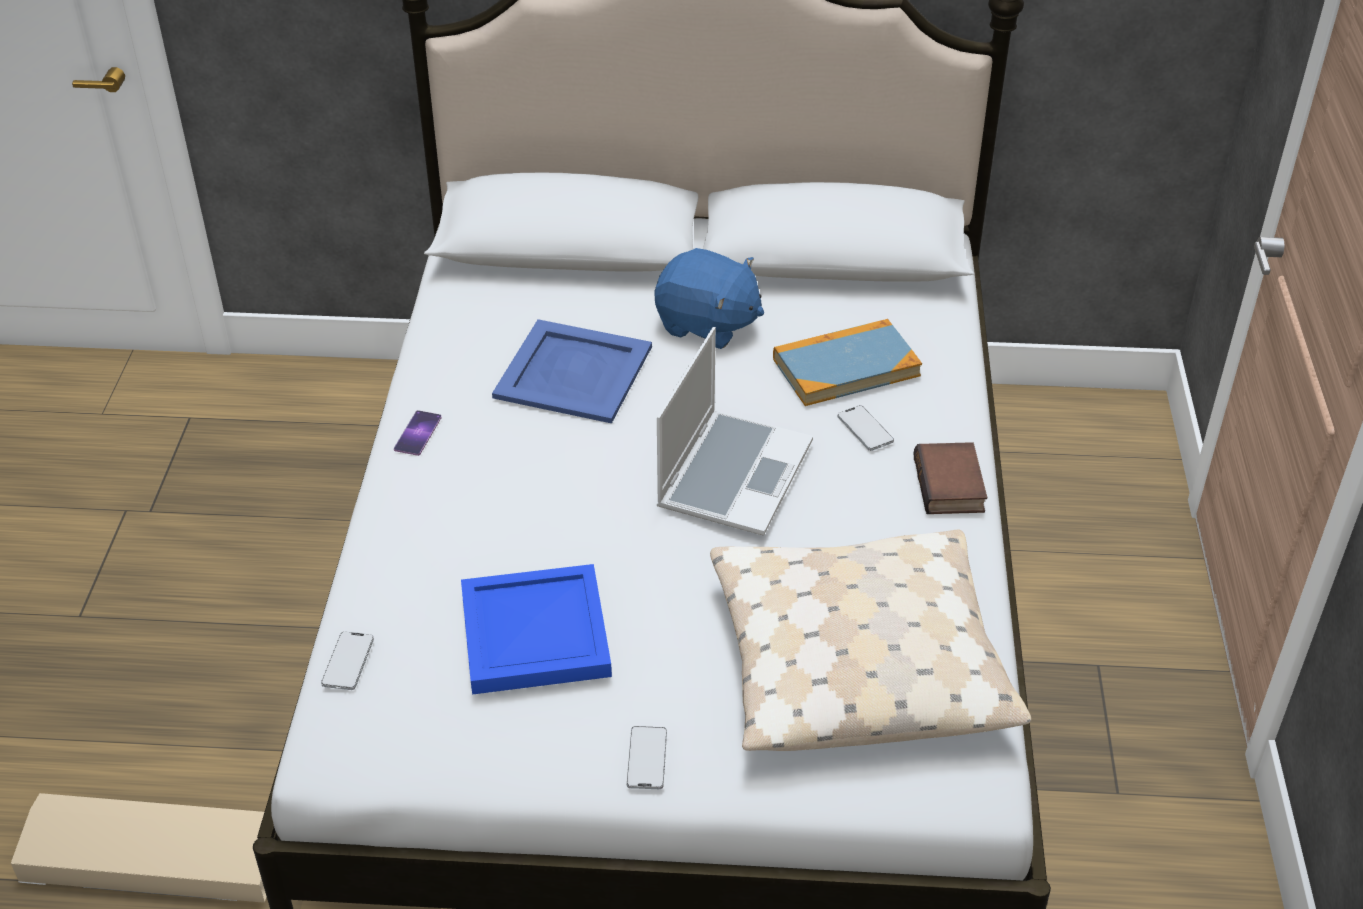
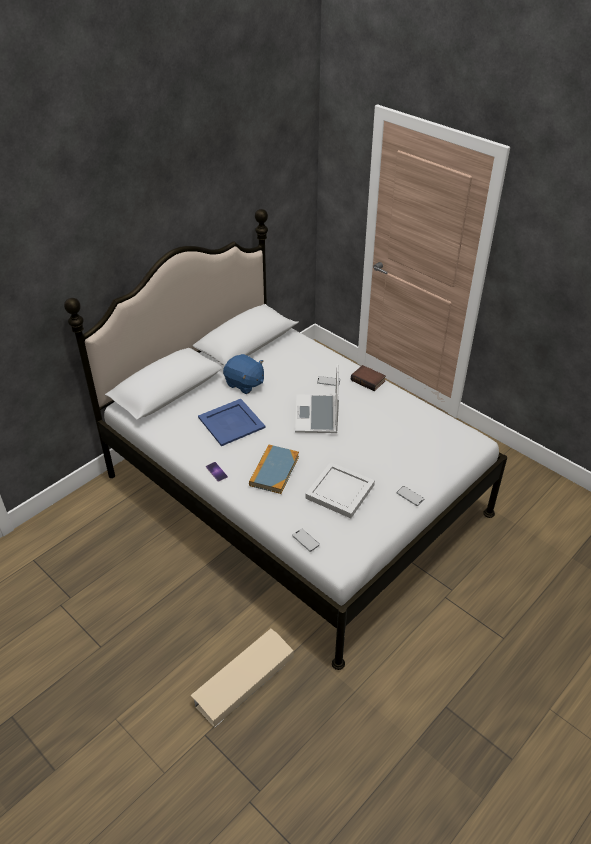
camera: 50 degrees left, 0 degrees up
(537, 632) = (339, 491): blue tray -> white tray
(707, 325) = (244, 384): blue plush toy -> blue plush toy turned 60 degrees clockwise
(733, 473) = (317, 416): laptop -> laptop turned 150 degrees counterclockwise
(846, 367) = (299, 369): book -> book (274, 471)
(857, 662) = (415, 436): beige pillow -> none

